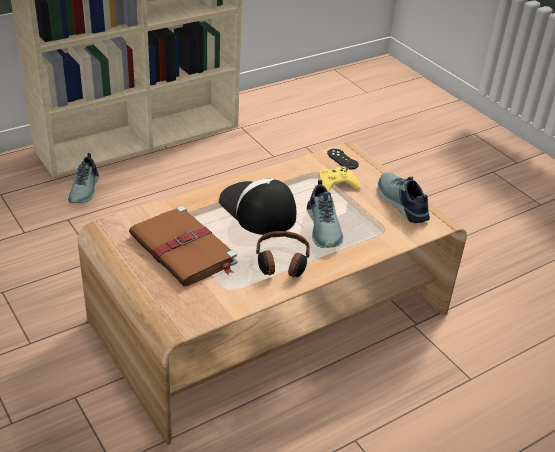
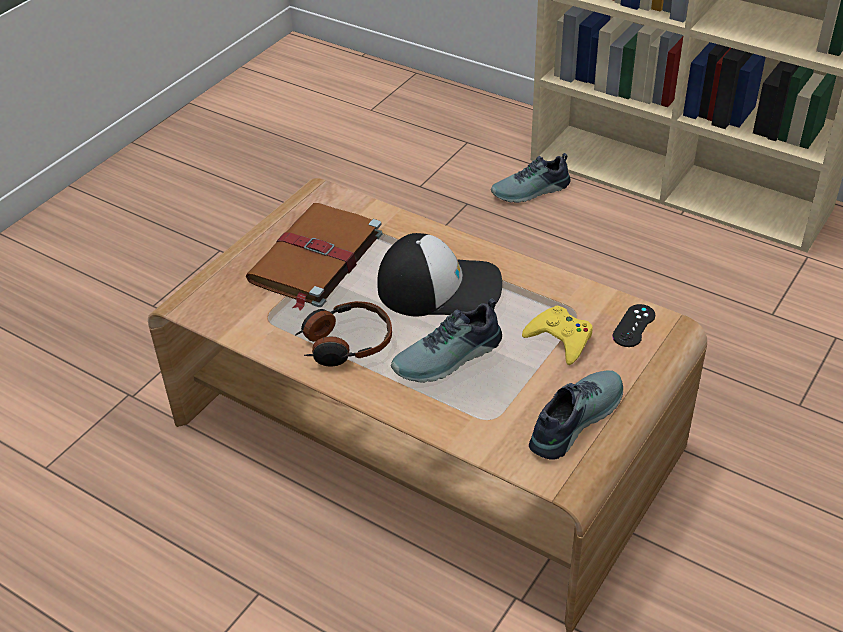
camera: 70 degrees right, 5 degrees up
(257, 209) = (440, 287): cap -> cap turned 60 degrees clockwise

